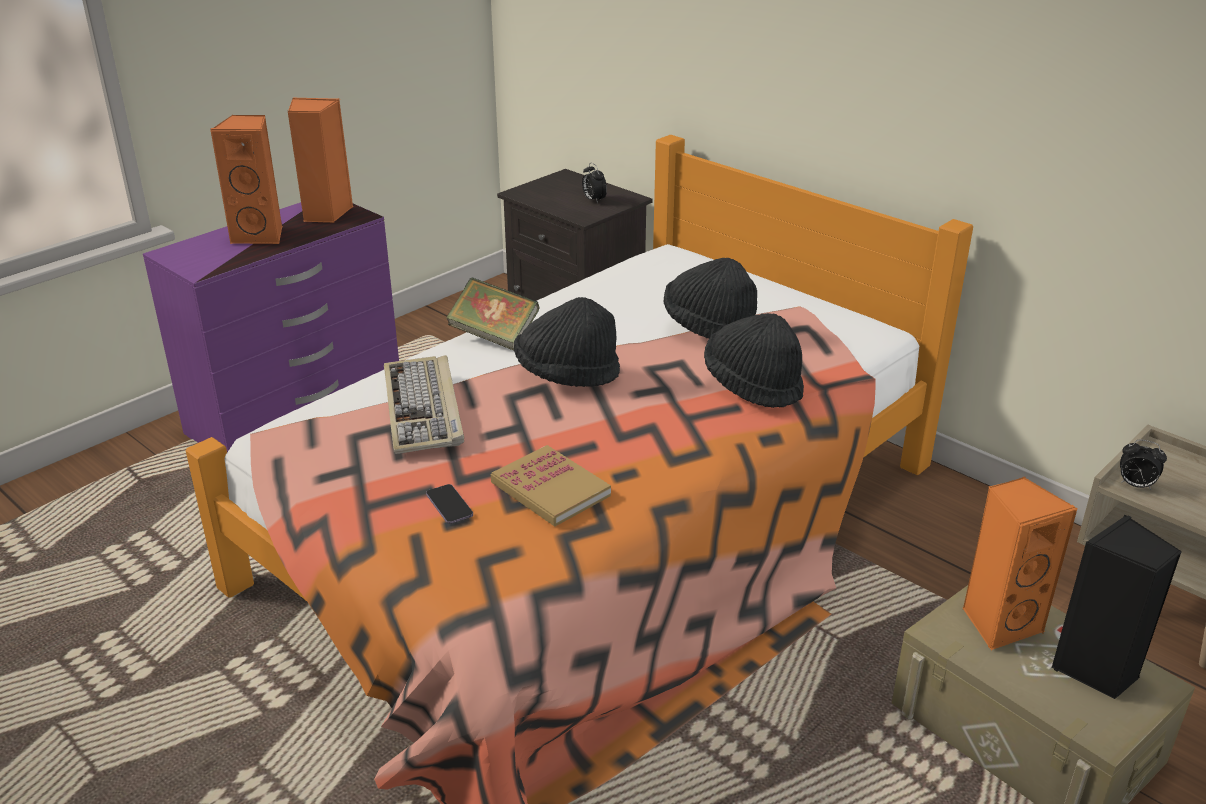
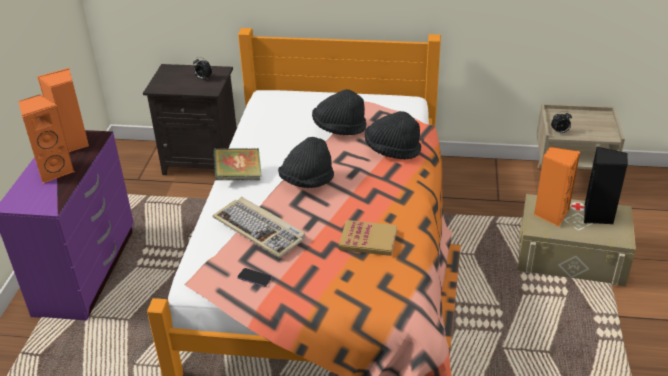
camera: 35 degrees left, 5 degrees up
(449, 505) = (334, 270): phone -> phone (255, 278)

